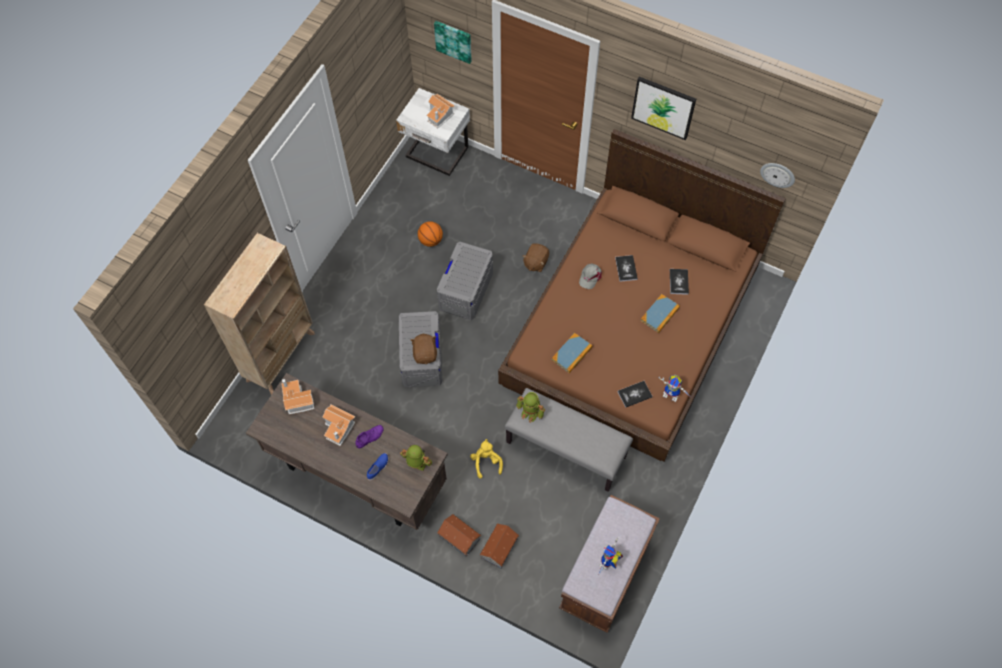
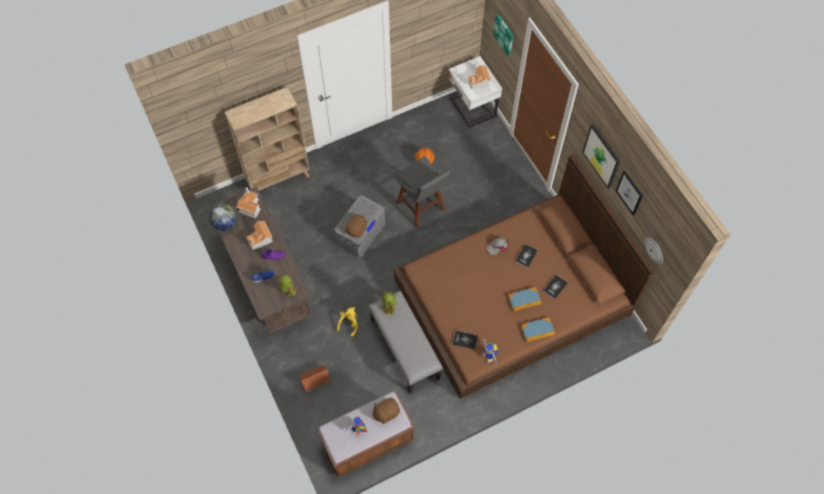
camera: 35 degrees right, 0 degrees up
(283, 437) = (225, 223): none -> globe
(459, 537) = (297, 358): toy house -> none
(466, 290) = (421, 208): grey storage box -> grey stool
(535, 262) = (480, 218): brown plush toy -> brown plush toy (386, 413)
(572, 354) = (445, 288): book -> book (537, 330)
(721, 128) = (629, 192): none -> picture

